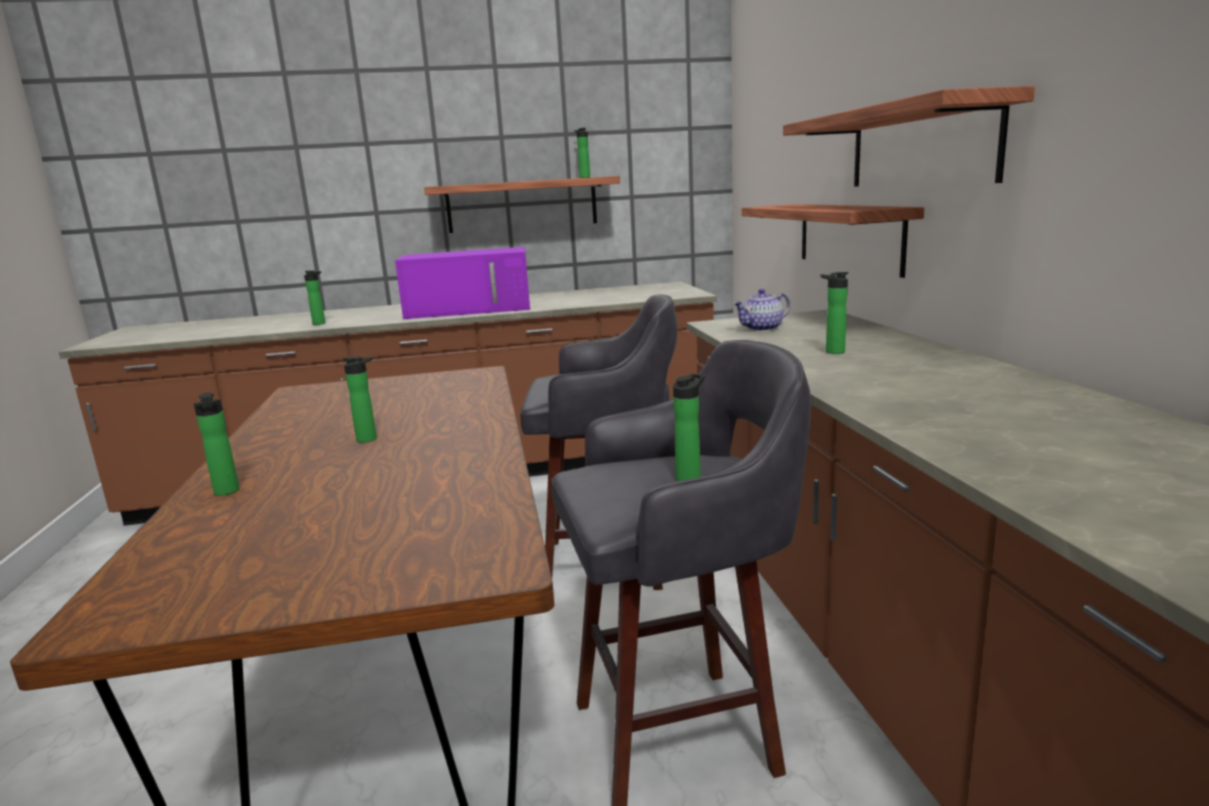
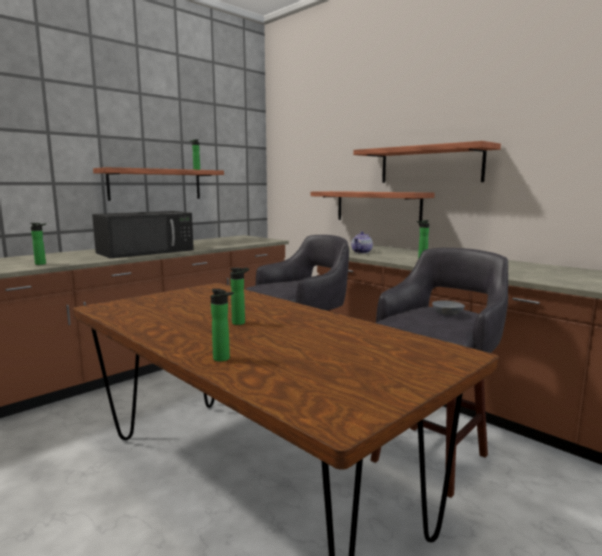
camera: 35 degrees left, 5 degrees down
(471, 309) = (147, 251): purple microwave -> black microwave
(690, 477) = (448, 313): bottle -> grey bowl

